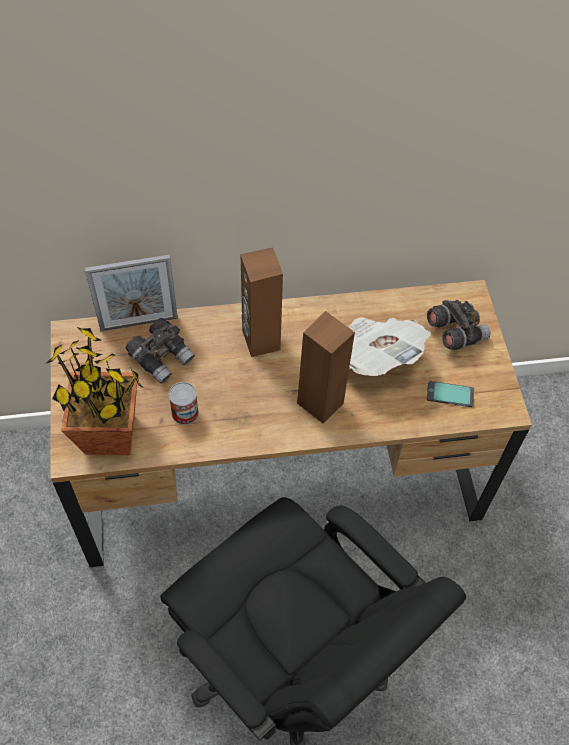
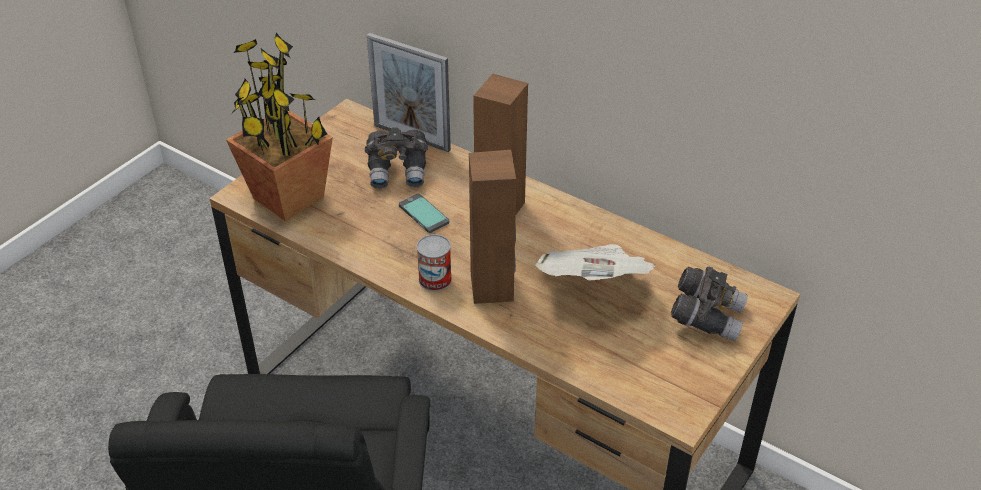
camera: 45 degrees right, 15 degrees down
(185, 413) = (365, 220): can -> can (435, 279)
(450, 395) = (632, 363): phone -> phone (423, 214)

